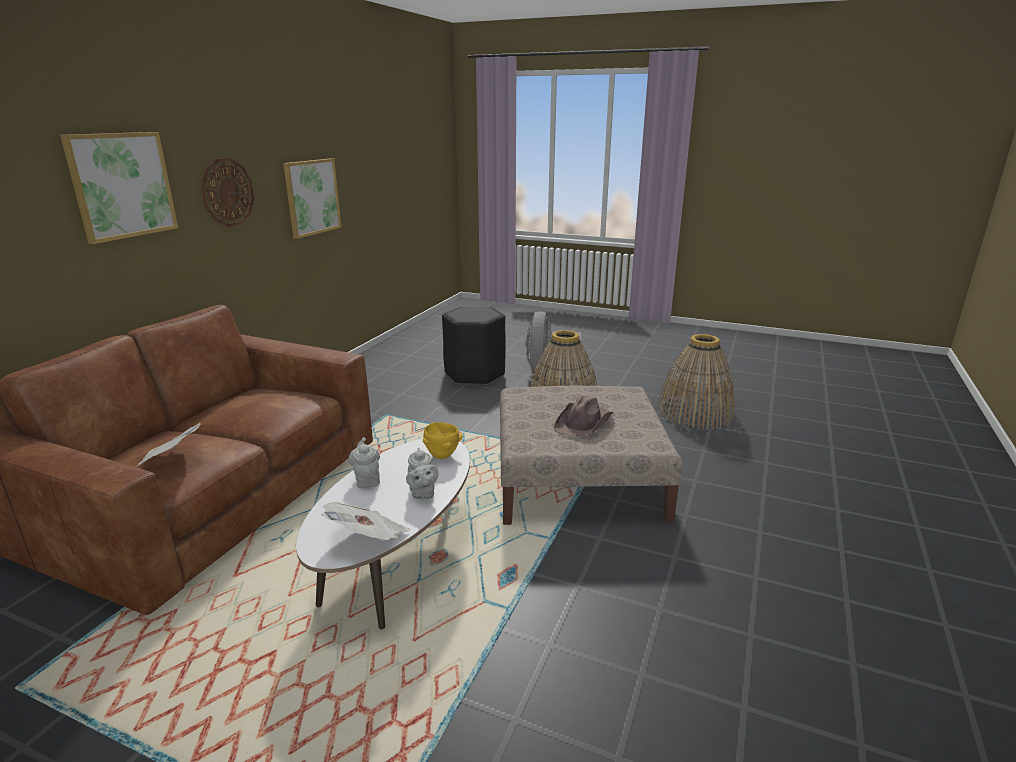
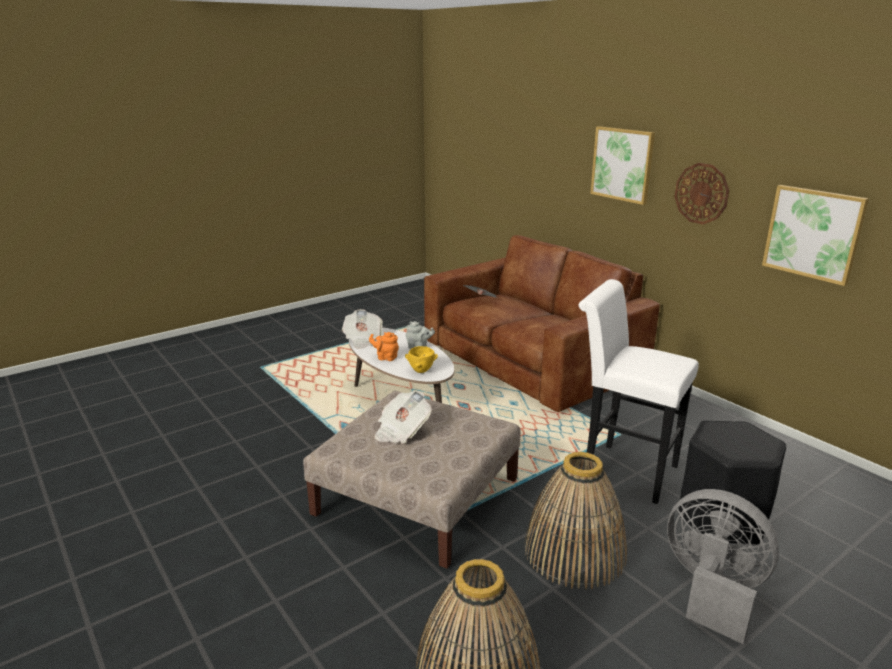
camera: 120 degrees right, 0 degrees up
(422, 493) = (385, 357): grey teapot -> orange teapot
(444, 407) = (622, 470): none -> white stool
(584, 422) = (401, 431): brown hat -> newspaper

